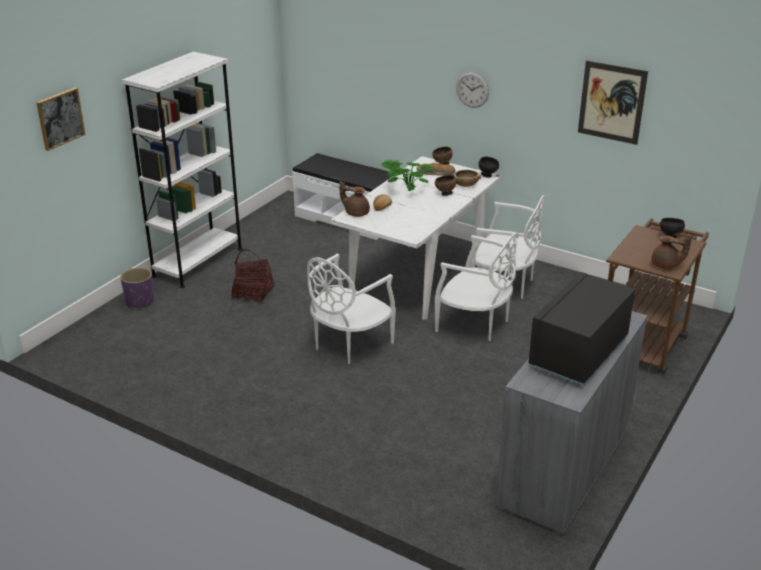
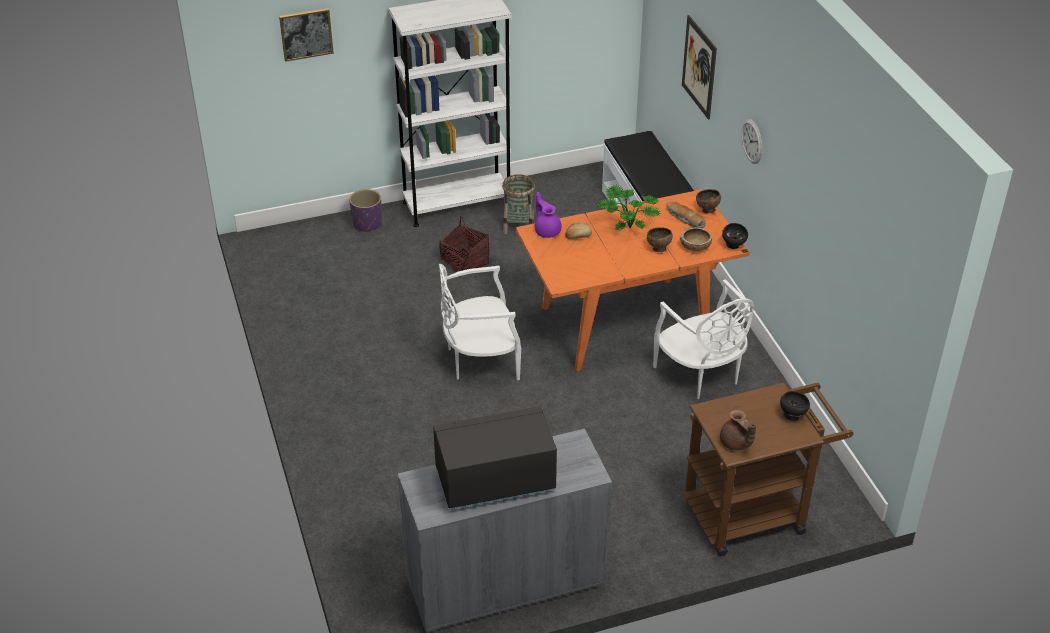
camera: 40 degrees right, 10 degrees up
(262, 256) = (518, 225): none -> basket
(356, 213) = (547, 230): brown teapot -> purple teapot
(417, 279) = (626, 323): white dining table -> orange dining table
(475, 323) = (616, 401): white chair -> none
(612, 102) = (838, 230): picture -> picture (699, 67)

